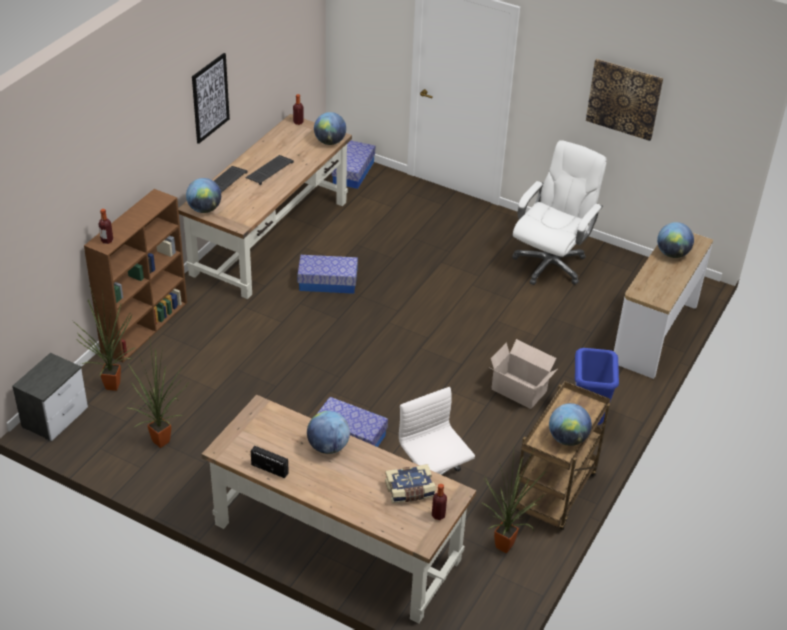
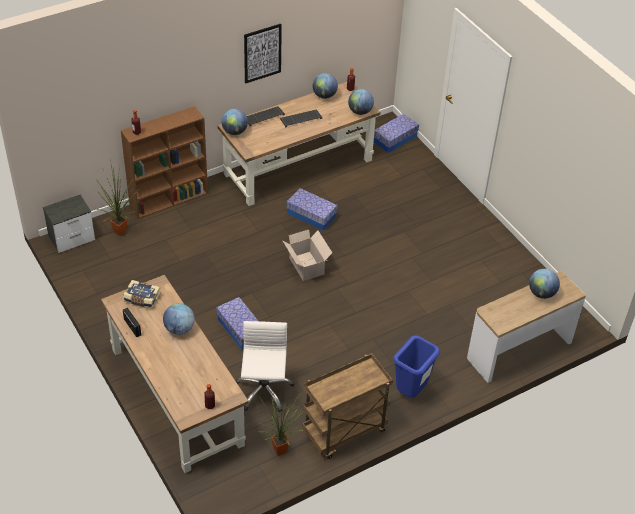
camera: 30 degrees right, 5 degrees up
(164, 441) = (123, 281): potted plant -> none
(410, 491) = (206, 381): book -> book (142, 299)
(520, 391) = (381, 349): cardboard box -> cardboard box (306, 267)
(550, 264) = (484, 265): white office chair -> none
(567, 439) = (340, 394): globe -> globe (324, 95)
(624, 99) = (565, 157): picture -> none

